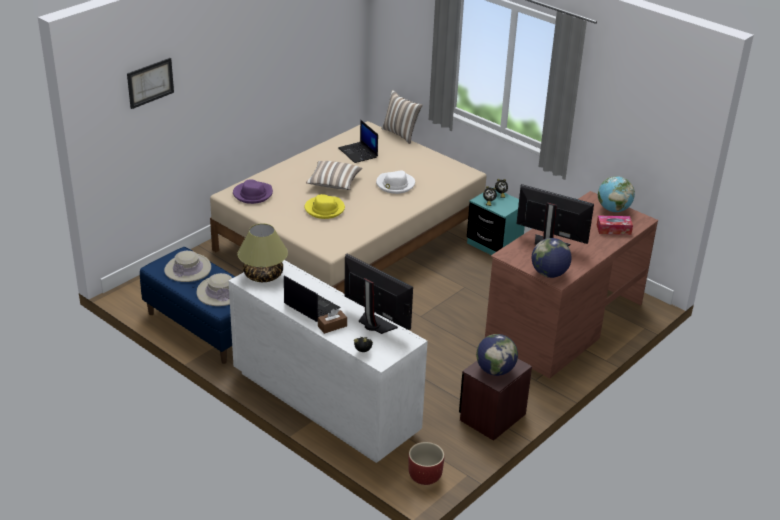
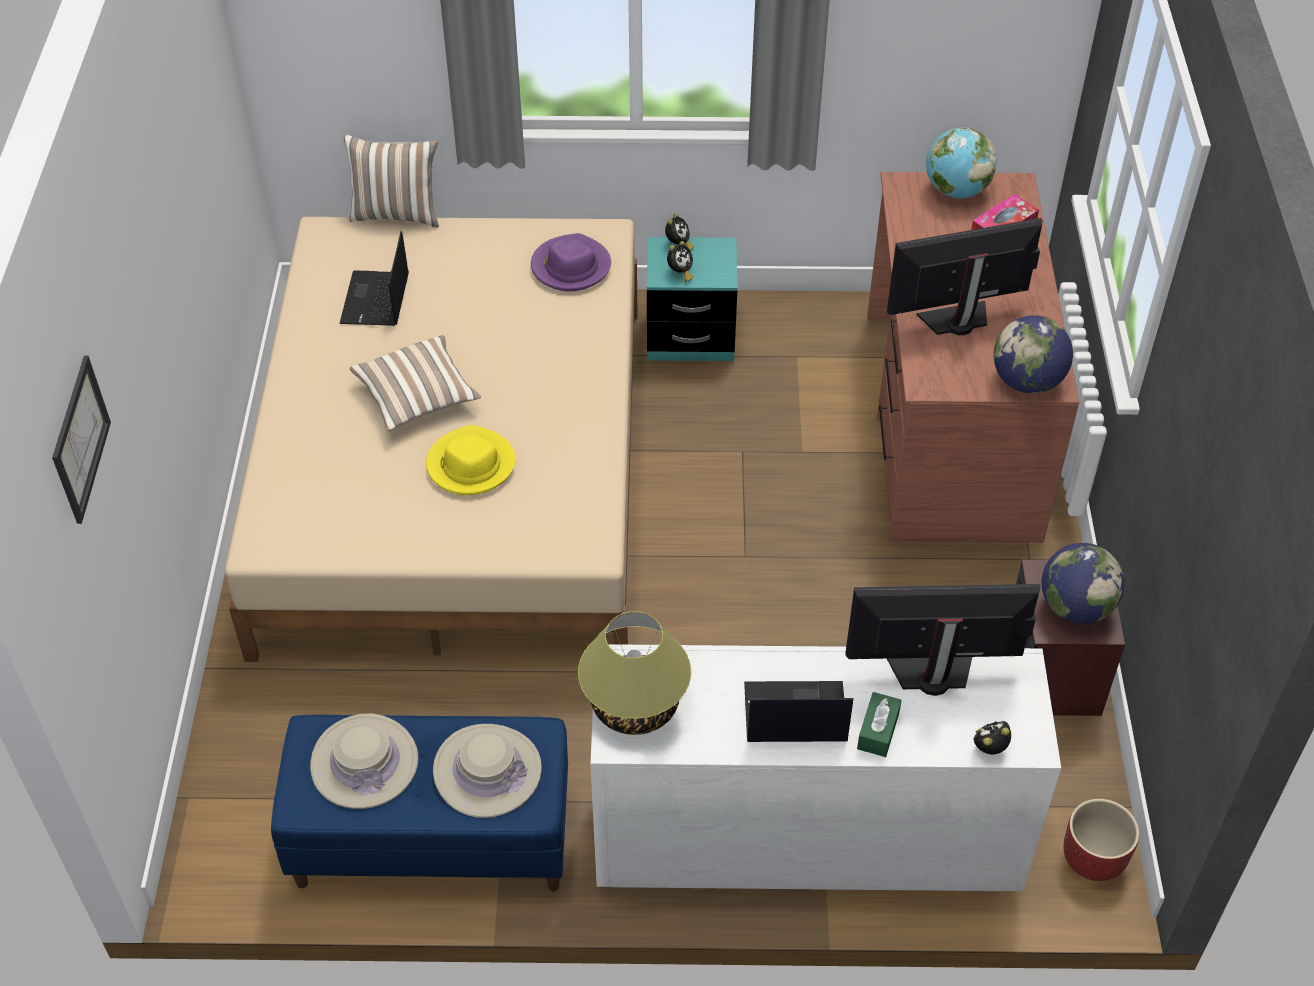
camera: 40 degrees left, 15 degrees up
(252, 194) = (303, 515): purple hat -> purple hat (570, 267)
(332, 326) = (878, 731): brown tissue box -> green tissue box
(358, 153) = (376, 300): laptop -> laptop turned 75 degrees clockwise
(395, 184) = (521, 334): white hat -> none

